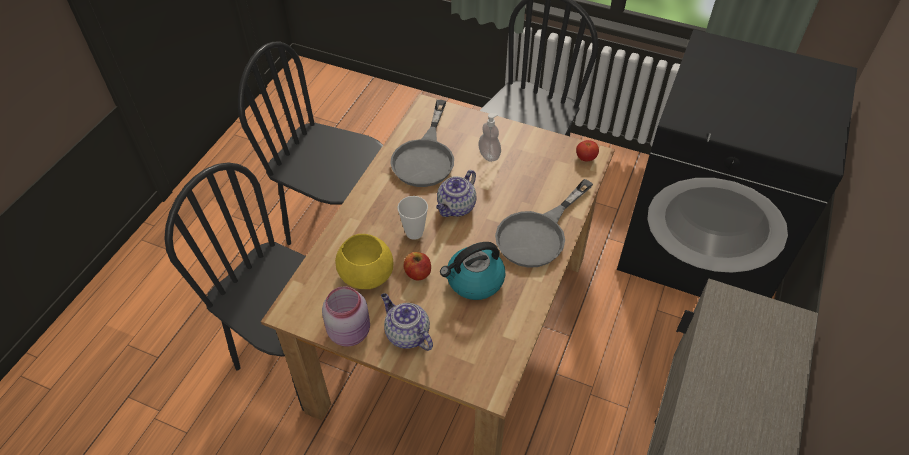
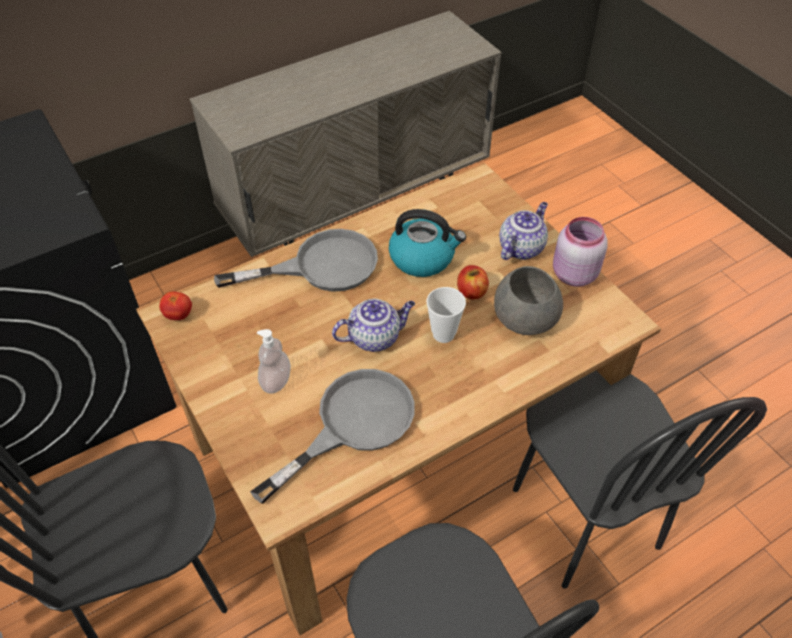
camera: 145 degrees left, 0 degrees up
(367, 274) = (524, 317): yellow bowl -> grey bowl
(406, 334) = (521, 247): teapot -> teapot turned 135 degrees counterclockwise

